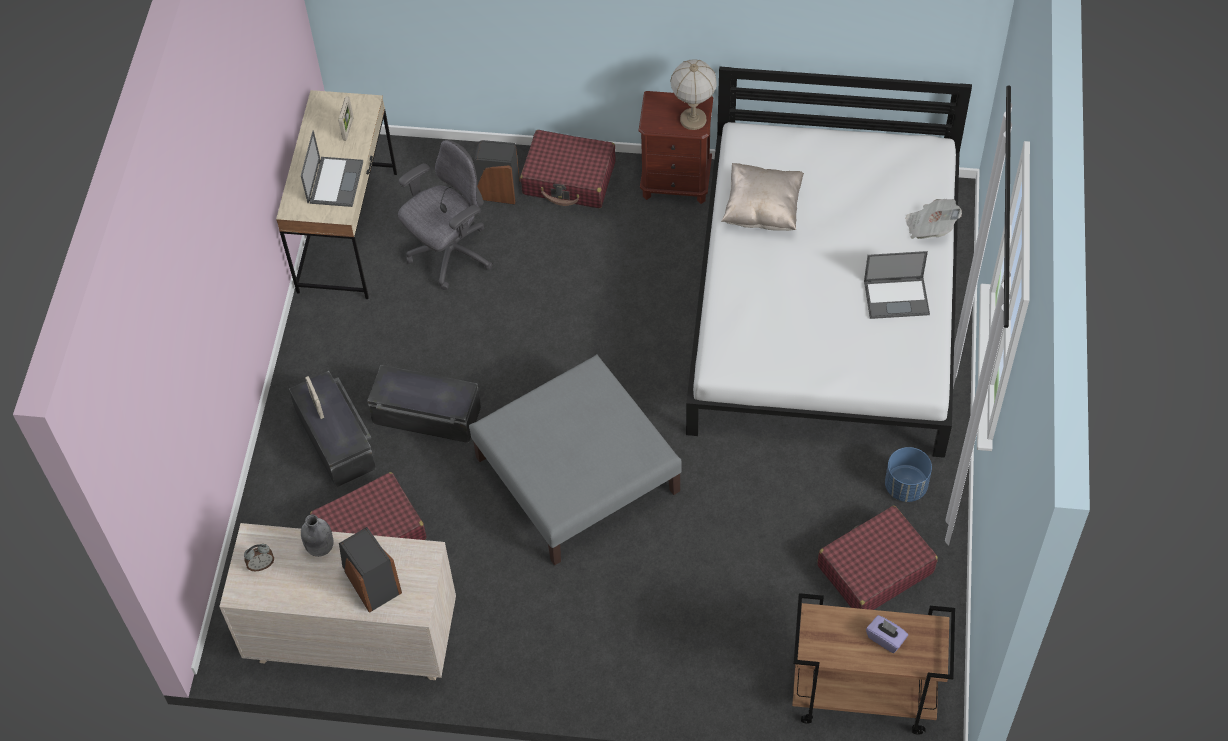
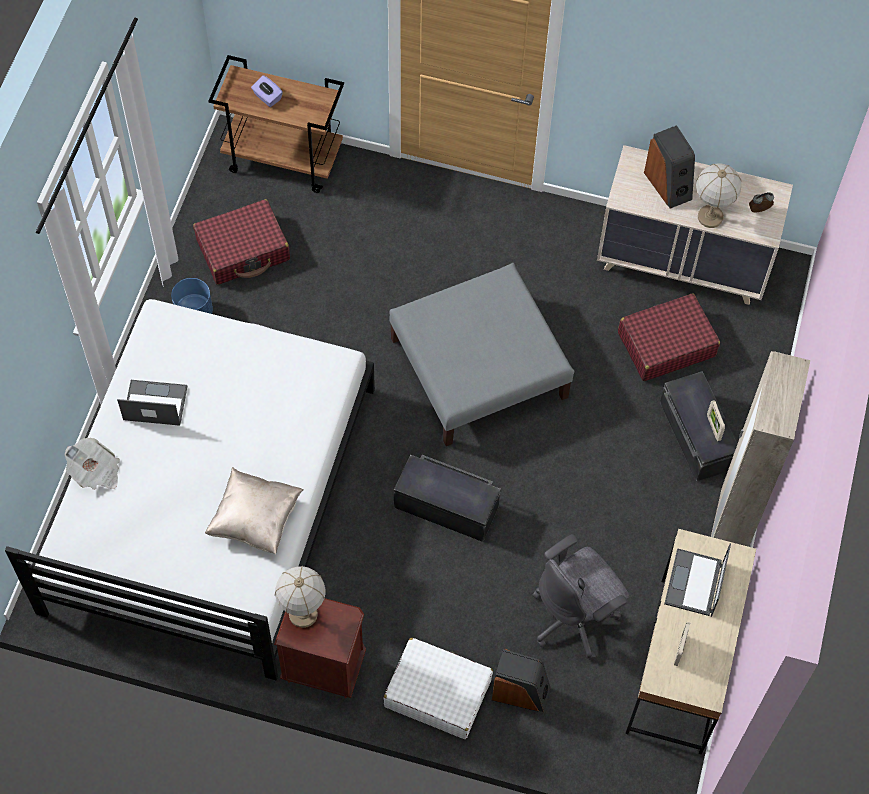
camera: 175 degrees left, 5 degrees up
(301, 352) = (729, 531): none -> beige wardrobe
(320, 548) = (710, 217): grey bottle -> table lamp
(426, 416) = (610, 445): black storage box -> black storage box (446, 505)
(569, 178) = (437, 693): red suitcase -> white suitcase

